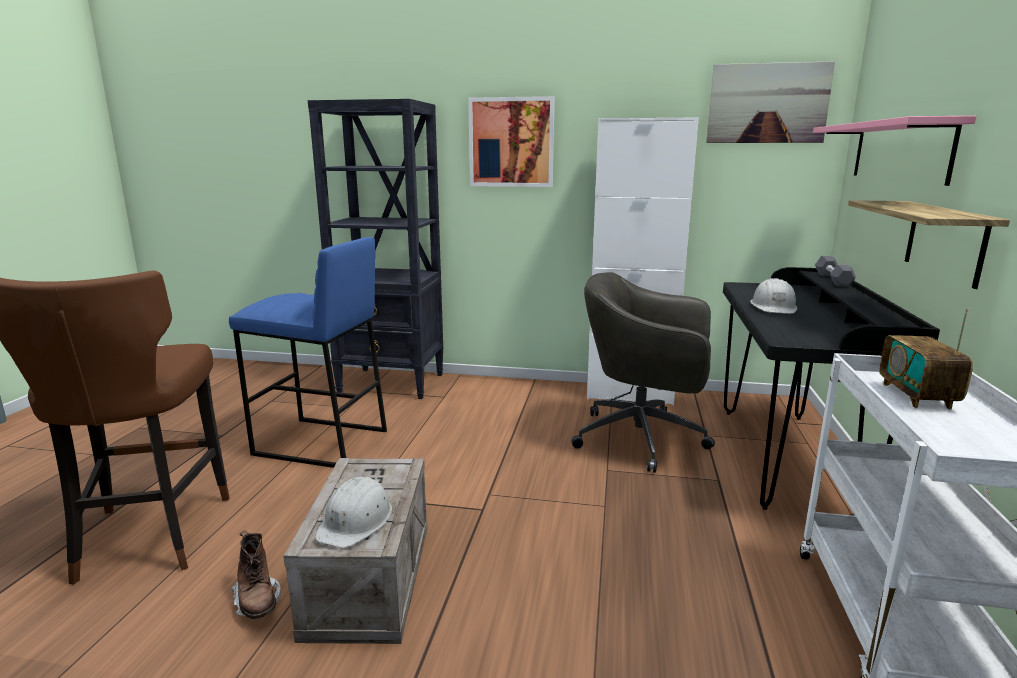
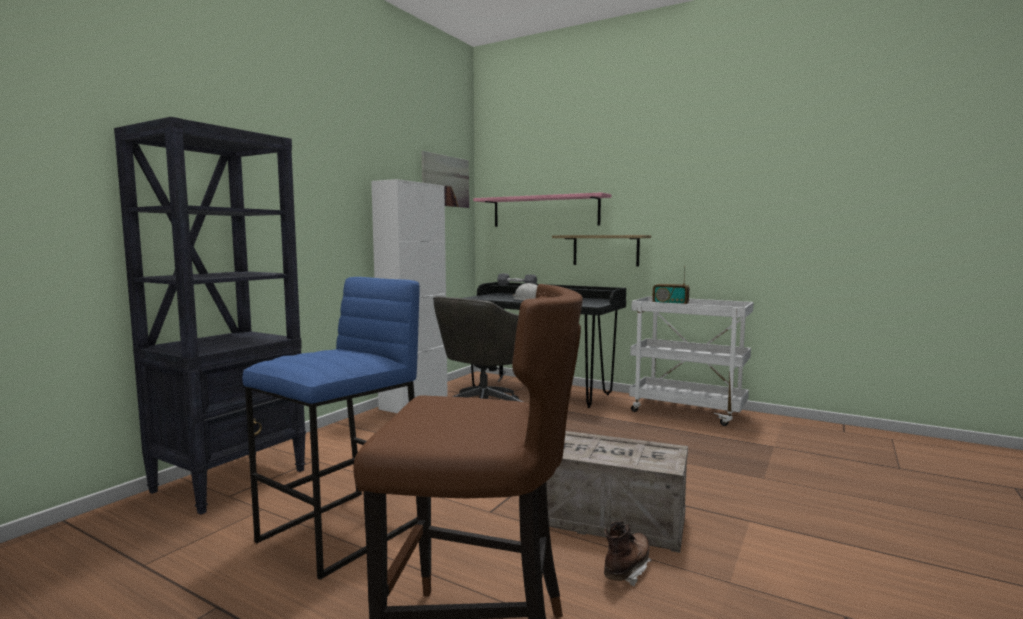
camera: 70 degrees left, 10 degrees down
(257, 601) = (627, 569): brown boot -> brown boot turned 45 degrees counterclockwise
(356, 521) = (643, 453): white hard hat -> none
(511, 142) = (305, 193): picture -> none

